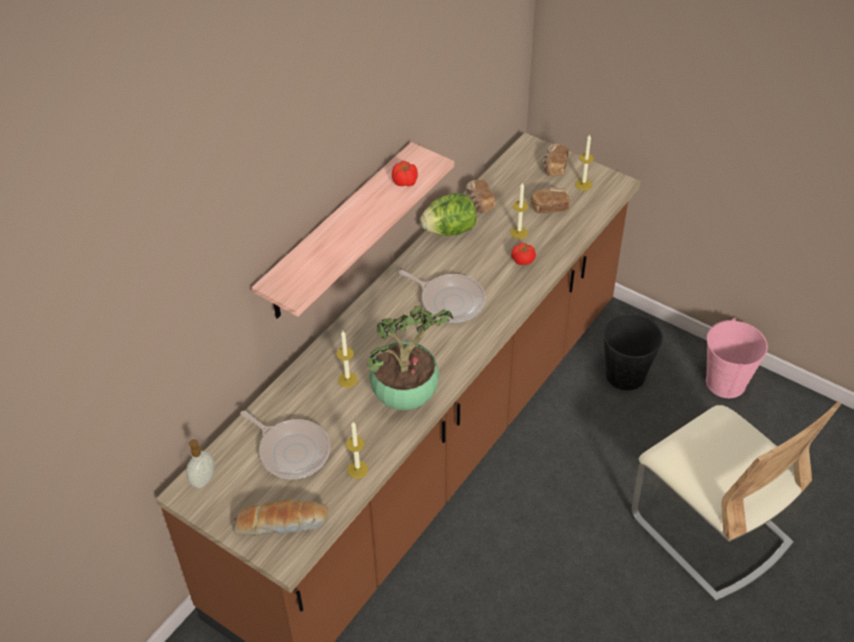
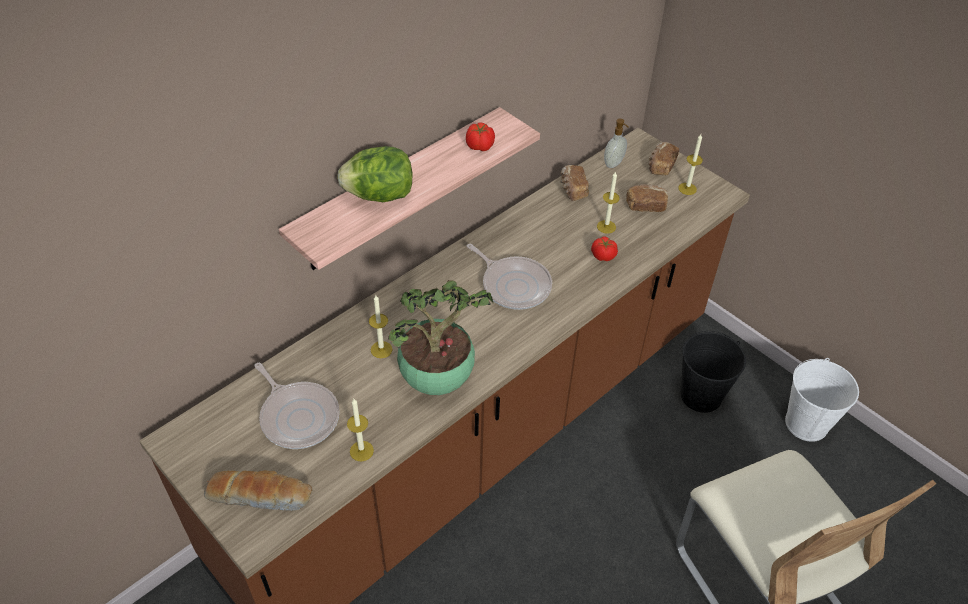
camera: 10 degrees right, 0 degrees up
(204, 480) = (196, 430): soap dispenser -> soap dispenser (614, 164)
(449, 230) = (534, 212): lettuce -> lettuce (380, 195)
(726, 382) = (807, 423): pink bucket -> white bucket

